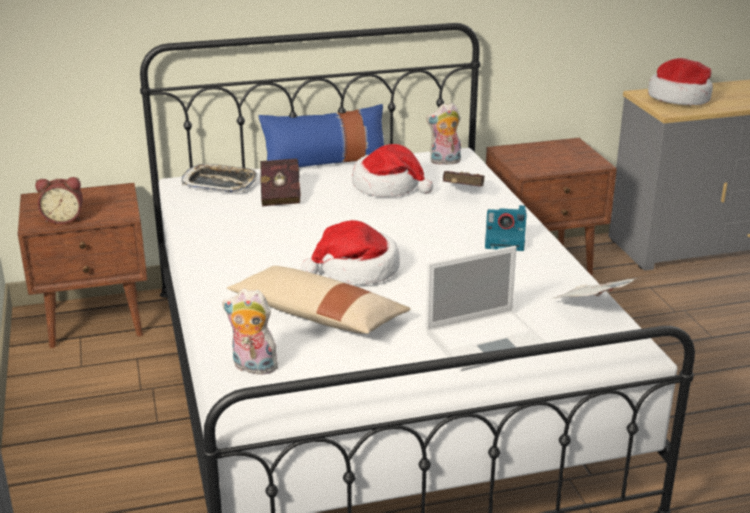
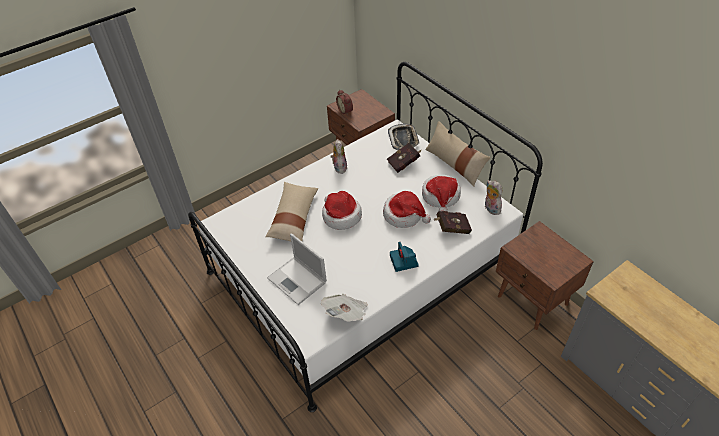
camera: 70 degrees right, 20 degrees up
(252, 367) = (246, 213): plush toy -> plush toy (339, 167)
(325, 163) = (454, 164): blue pillow -> beige pillow
(680, 98) = (637, 294): hat -> hat (404, 215)

